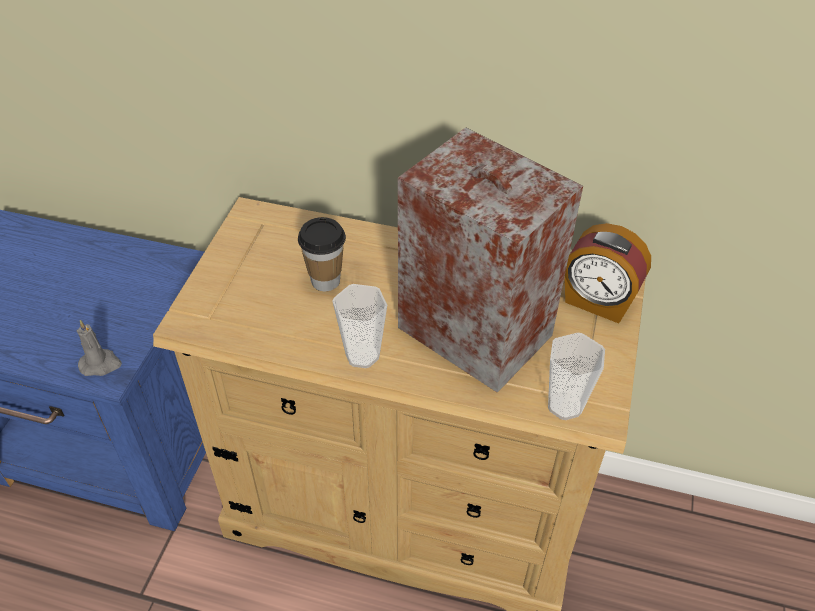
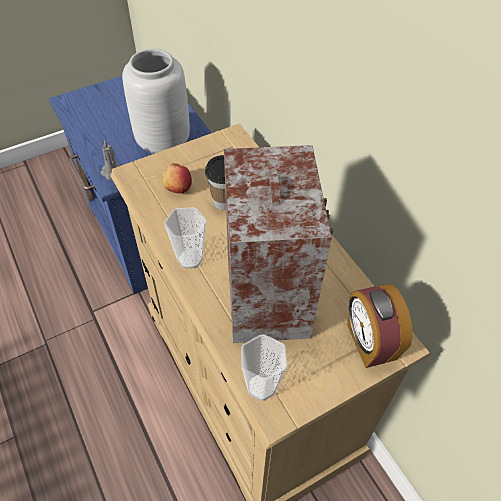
camera: 45 degrees right, 5 degrees up
(119, 290) = (162, 141): none -> grey vase
(258, 300) = (178, 187): none -> apple

